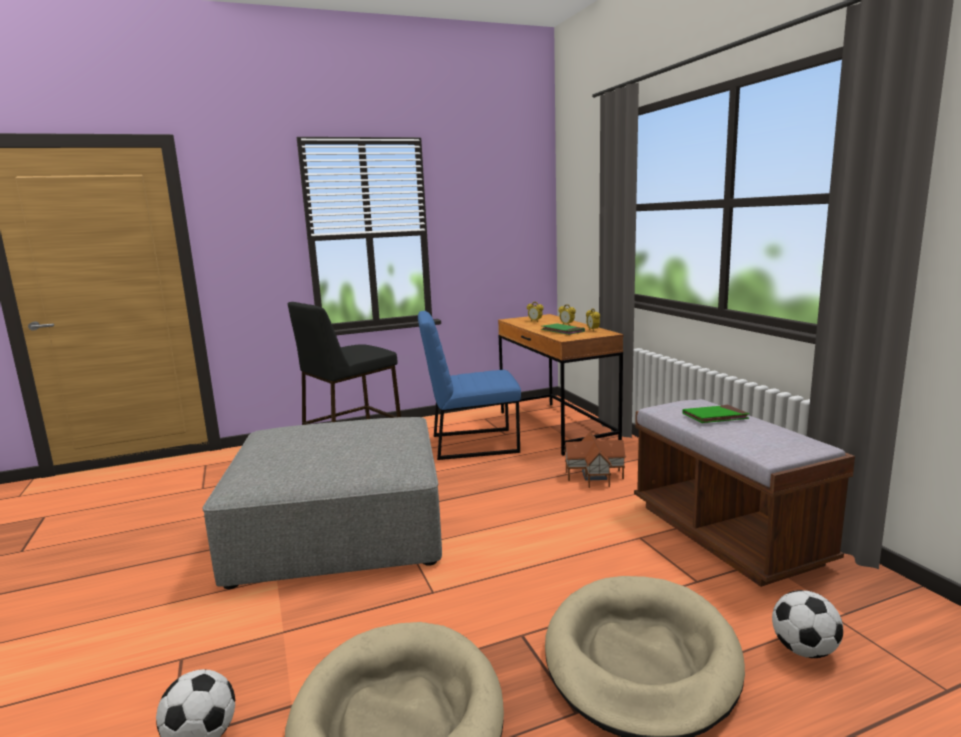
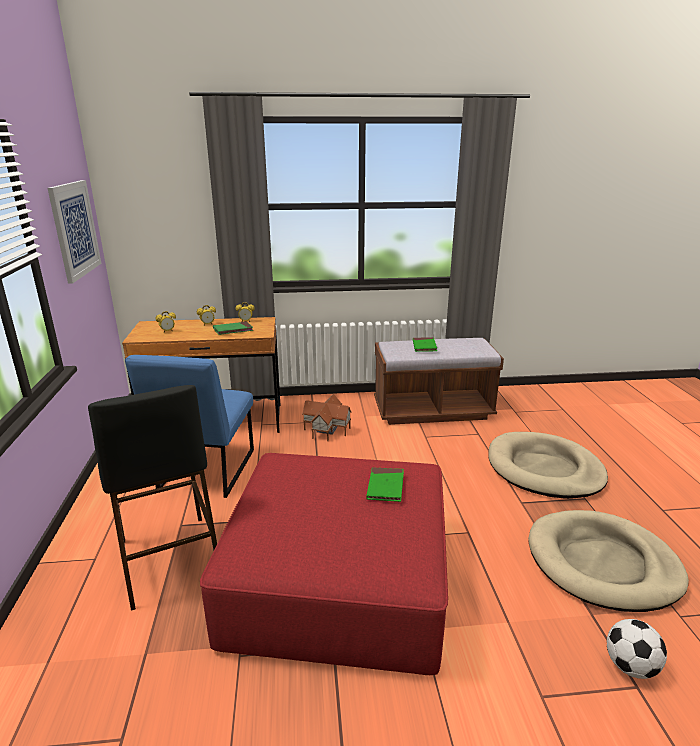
camera: 75 degrees left, 10 degrees up
(341, 526) = (337, 578): grey ottoman -> red ottoman
(365, 457) = (385, 486): none -> green book
(501, 222) = (75, 229): none -> picture
(804, 650) = (538, 427): football -> none

